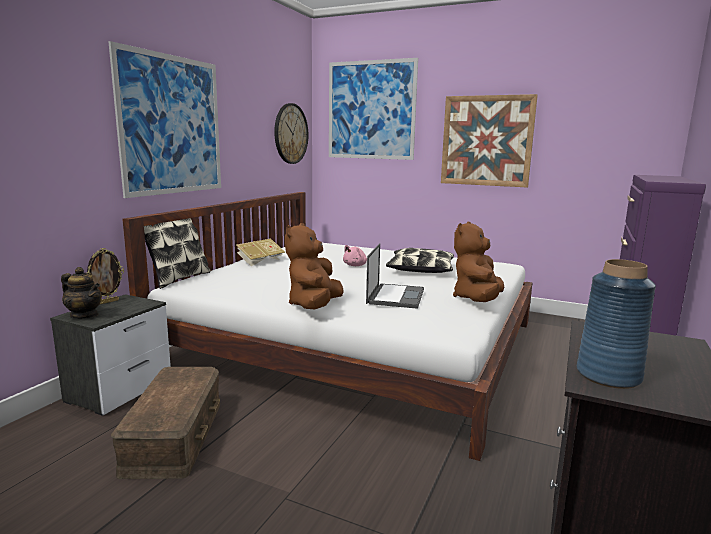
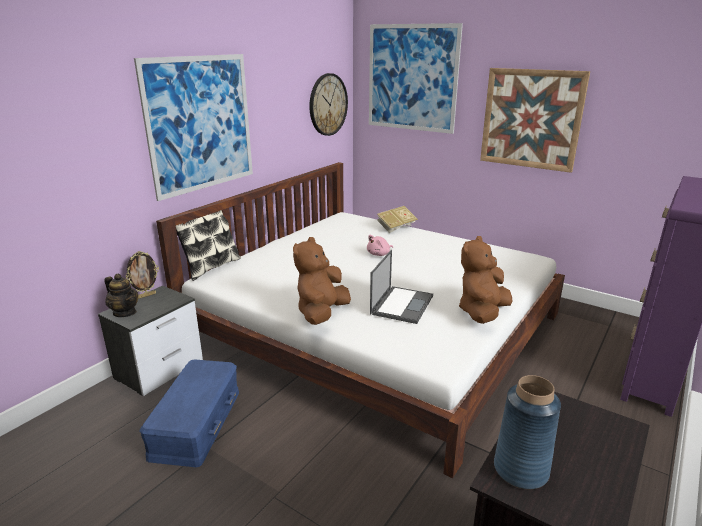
camera: 10 degrees right, 10 degrees up
(176, 436) = (197, 423): brown storage box -> blue storage box
(260, 261) = (290, 244): book -> book (396, 227)
(420, 270) = (442, 263): pillow -> none

